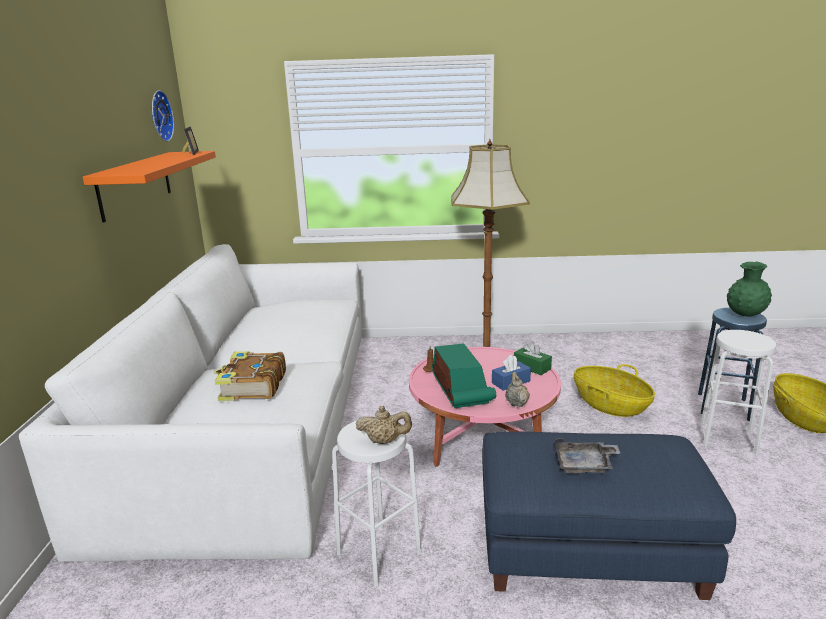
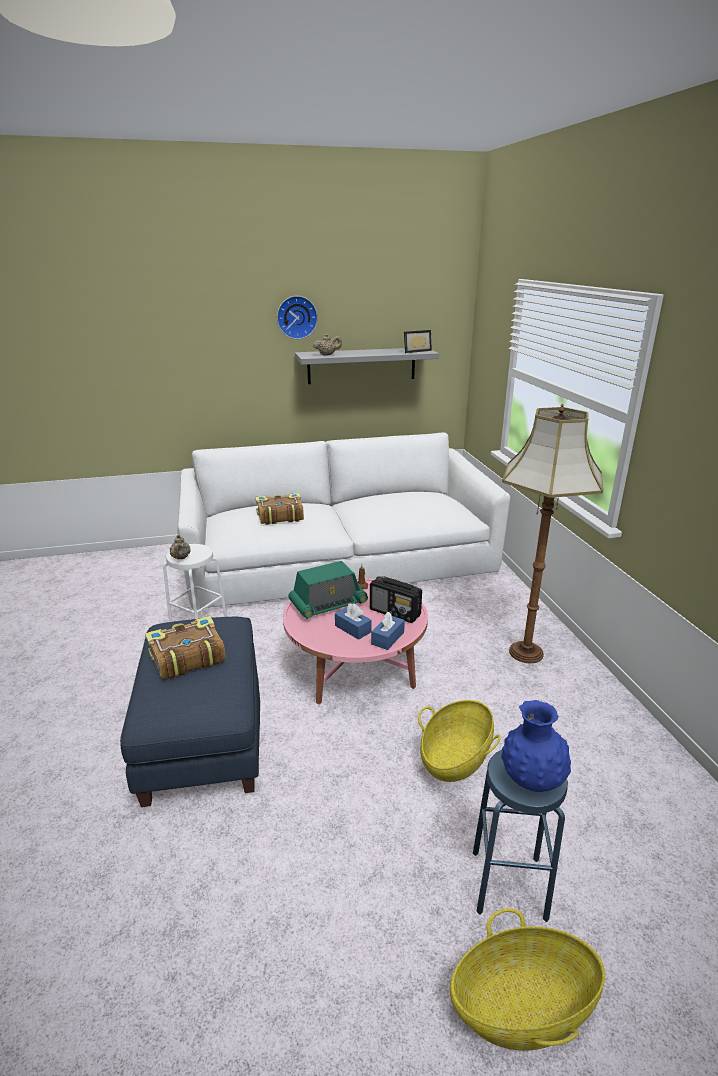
camera: 75 degrees right, 5 degrees up
(135, 184) = (361, 365): orange shelf -> grey shelf
(159, 116) = (421, 317): wall clock -> wall clock (296, 317)
(489, 359) = (395, 613): none -> radio
(516, 403) = (309, 633): beige teapot -> beige teapot (327, 355)
(532, 367) = (387, 638): green tissue box -> blue tissue box
(585, 465) = (186, 657): grey tray -> book
(728, 437) = (419, 873): white stool -> none
(745, 315) = (531, 781): green vase -> blue vase

